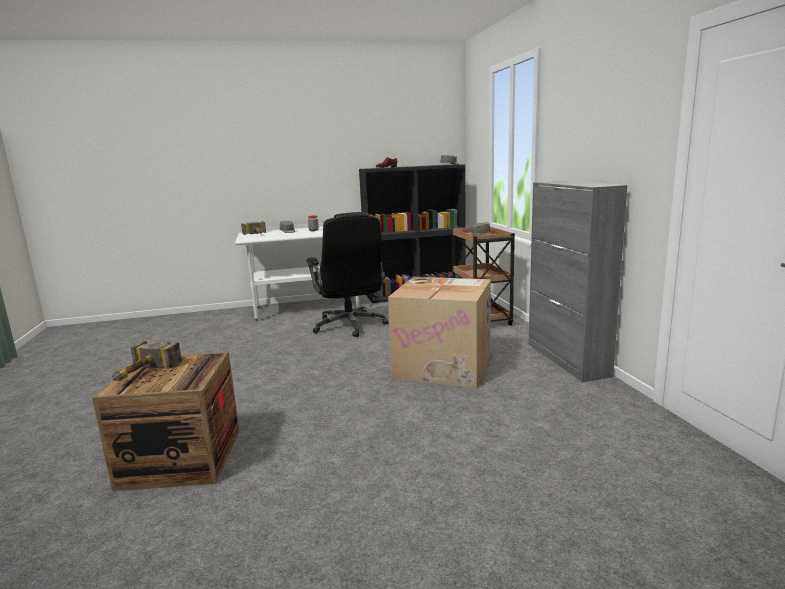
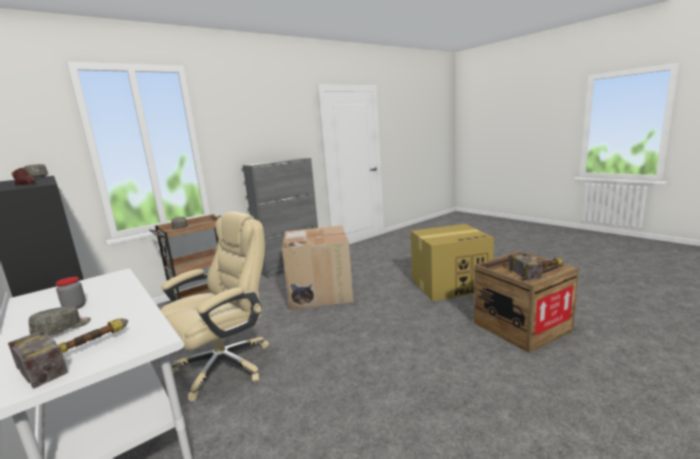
camera: 115 degrees left, 0 degrees up
(350, 325) = (226, 365): black office chair -> beige office chair
(351, 460) = (450, 284): none -> cardboard box

